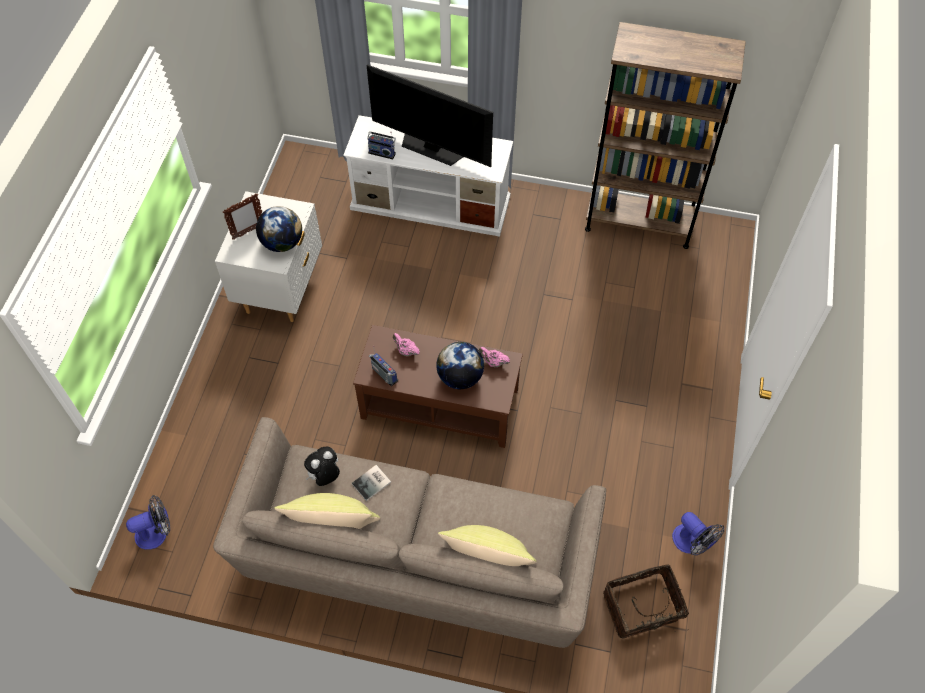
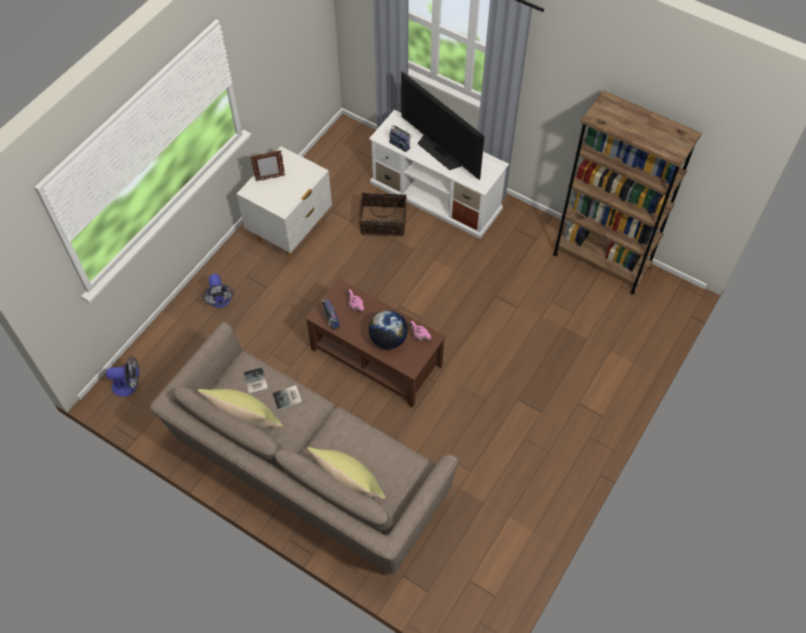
camera: 20 degrees right, 0 degrees up
(282, 243) = (291, 194): globe -> none
(325, 476) = (255, 382): plush toy -> book
(641, 609) = (466, 568): basket -> basket (383, 223)
(692, 543) = (530, 531): fan -> fan (220, 301)

